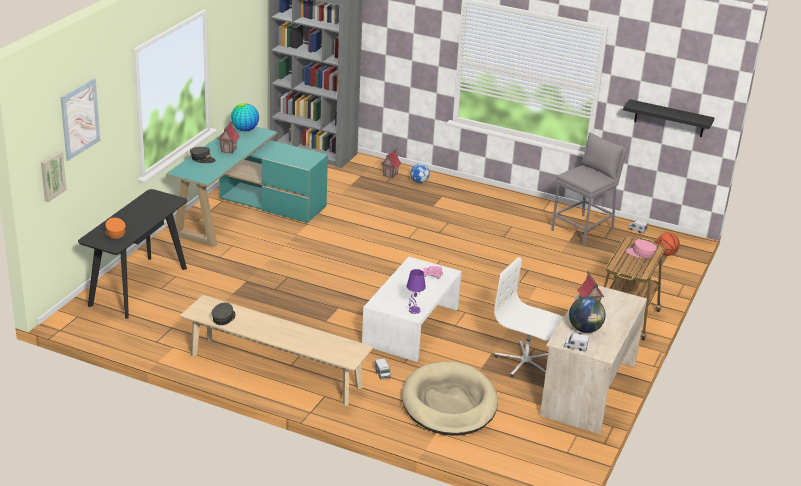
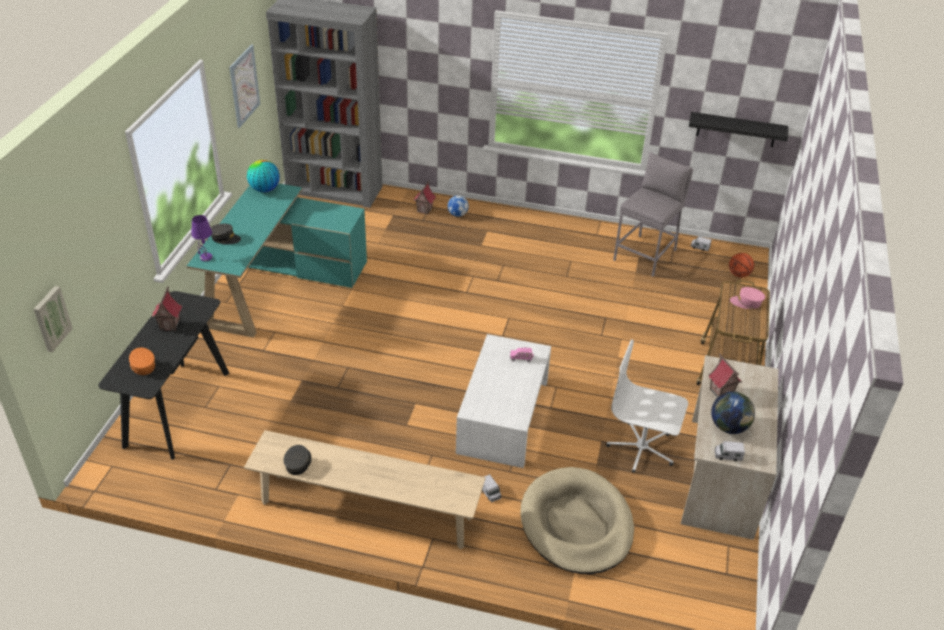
camera: 10 degrees left, 10 degrees up
(80, 119) = (74, 238): picture -> picture (244, 86)
(229, 150) = (253, 221): toy house -> toy house (170, 325)
(414, 310) = (516, 413): purple table lamp -> purple table lamp (205, 258)

